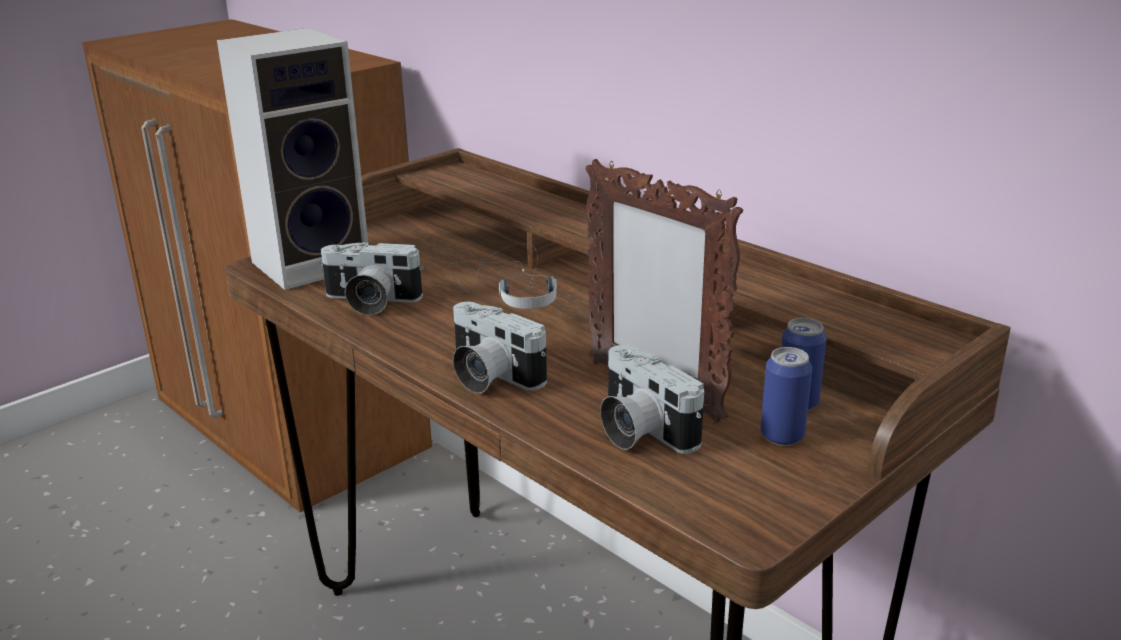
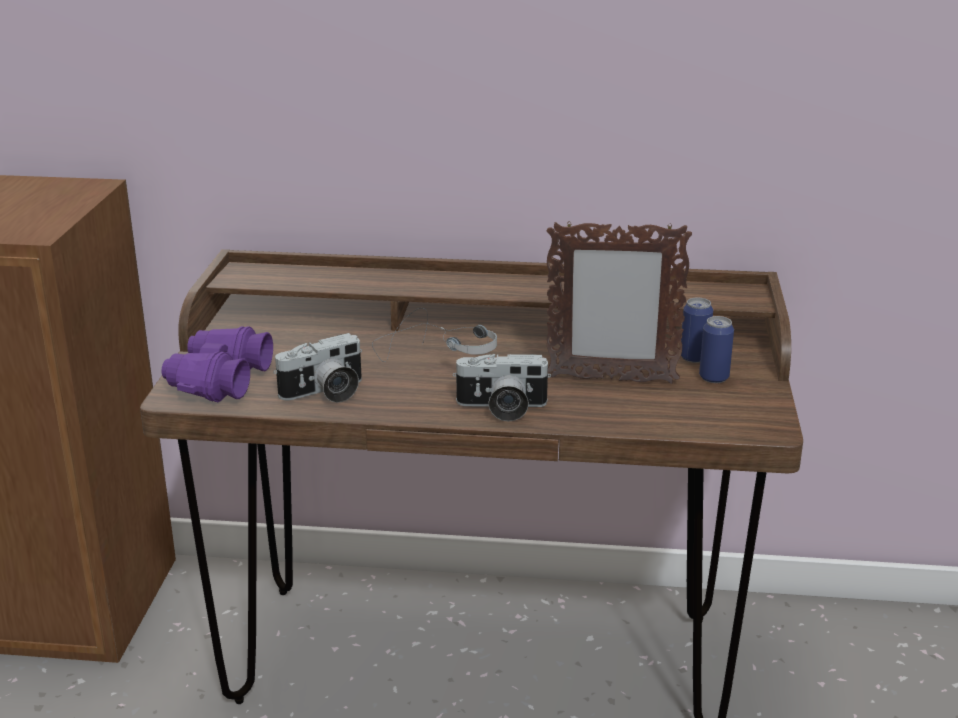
camera: 40 degrees left, 0 degrees up
(314, 262) = (218, 381): speaker -> purple binoculars
(639, 430) = (640, 404): camera -> none

